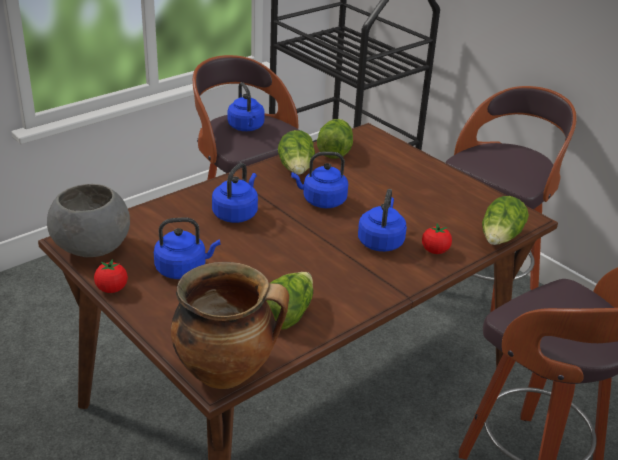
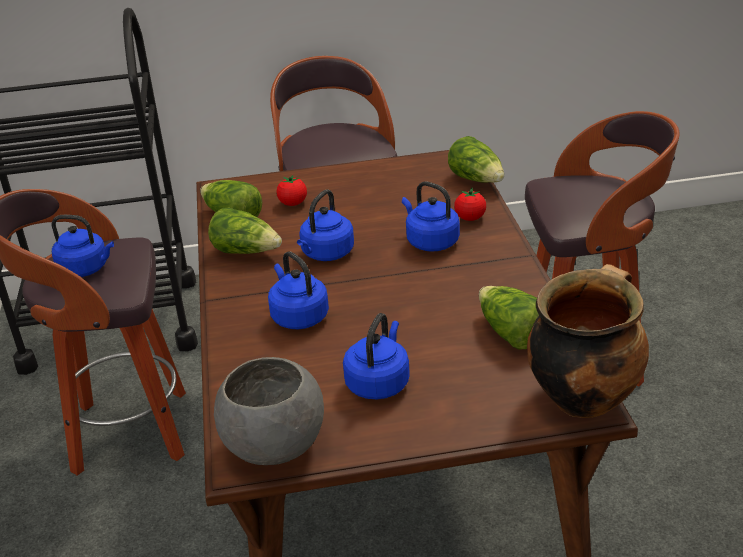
camera: 55 degrees left, 0 degrees up
(112, 289) = (376, 449): tomato -> tomato (293, 203)

